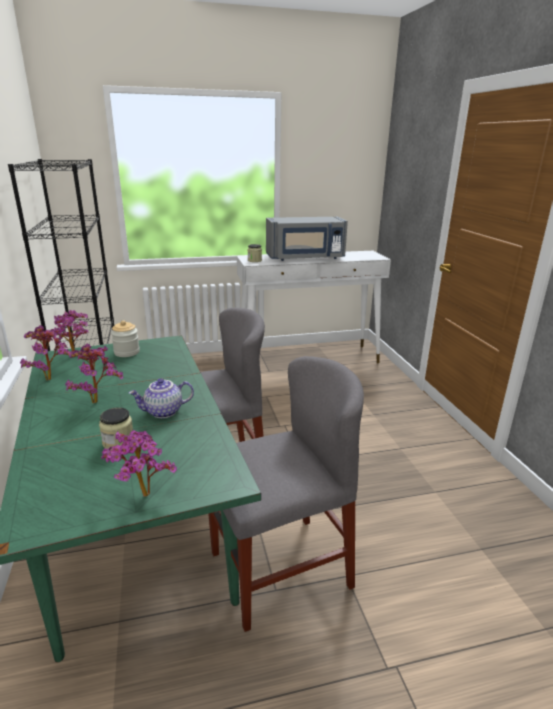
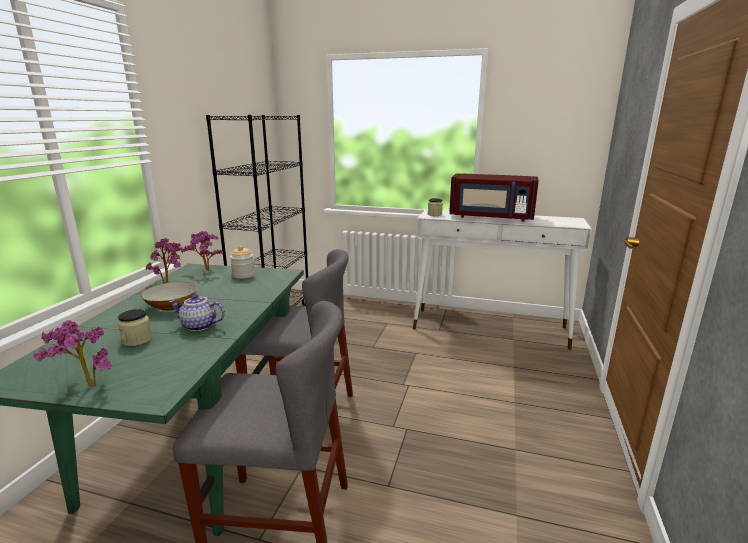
camera: 30 degrees right, 5 degrees down
(97, 400) = (171, 306): potted plant -> bowl
(305, 258) = (491, 217): grey microwave -> red microwave

